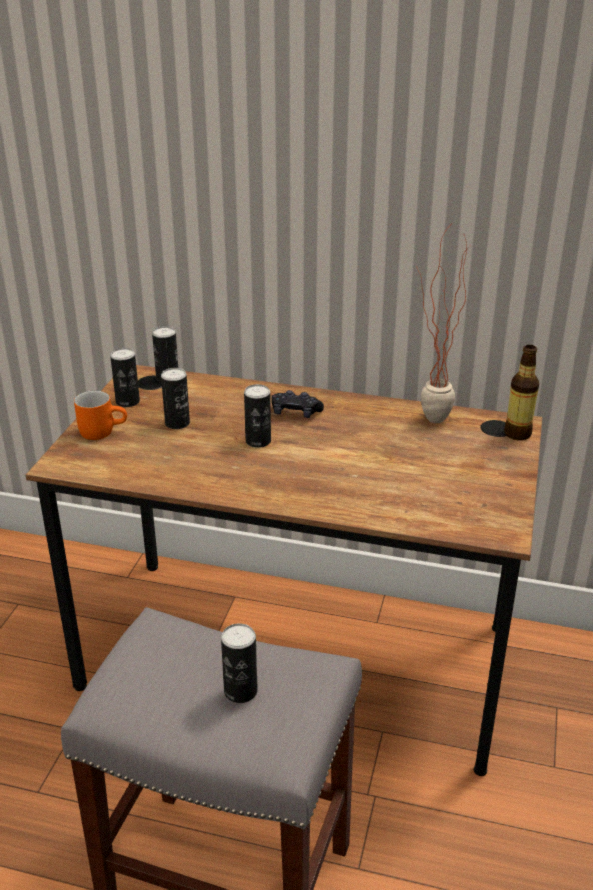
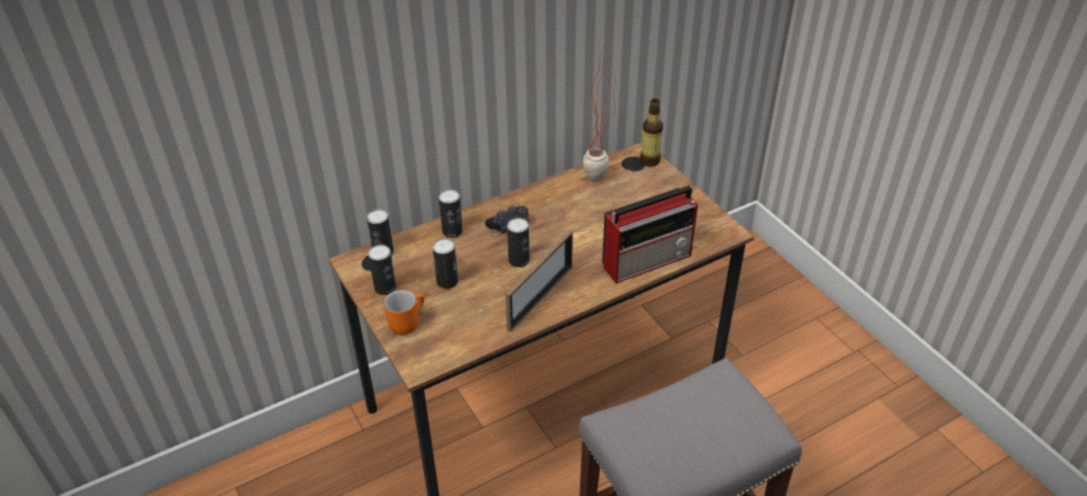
camera: 45 degrees left, 10 degrees up
(227, 477) = (540, 298): none -> picture frame
(240, 691) = (707, 419): can -> can (452, 231)
(376, 507) = (648, 260): none -> radio

